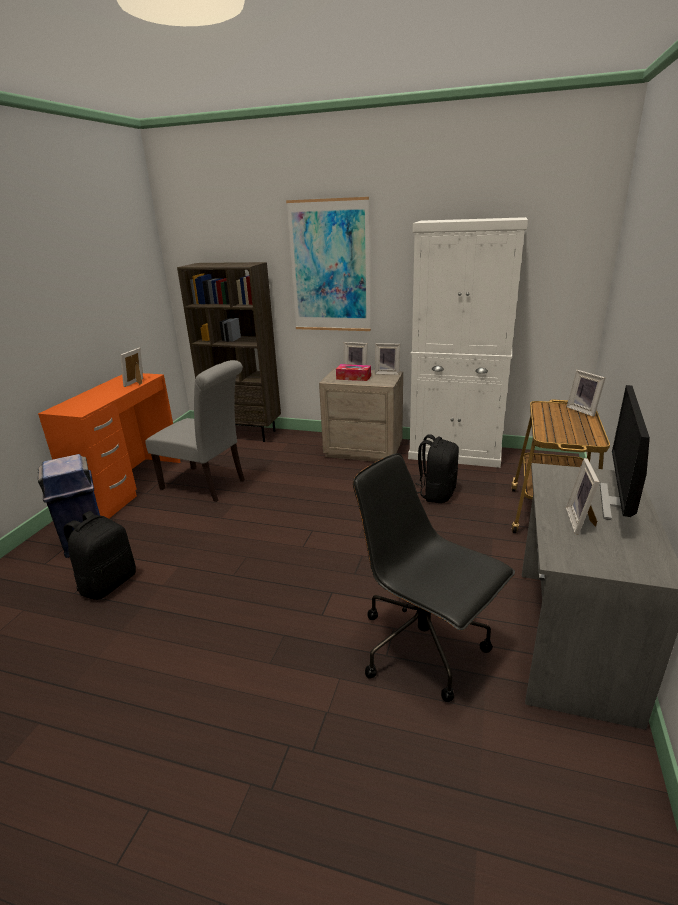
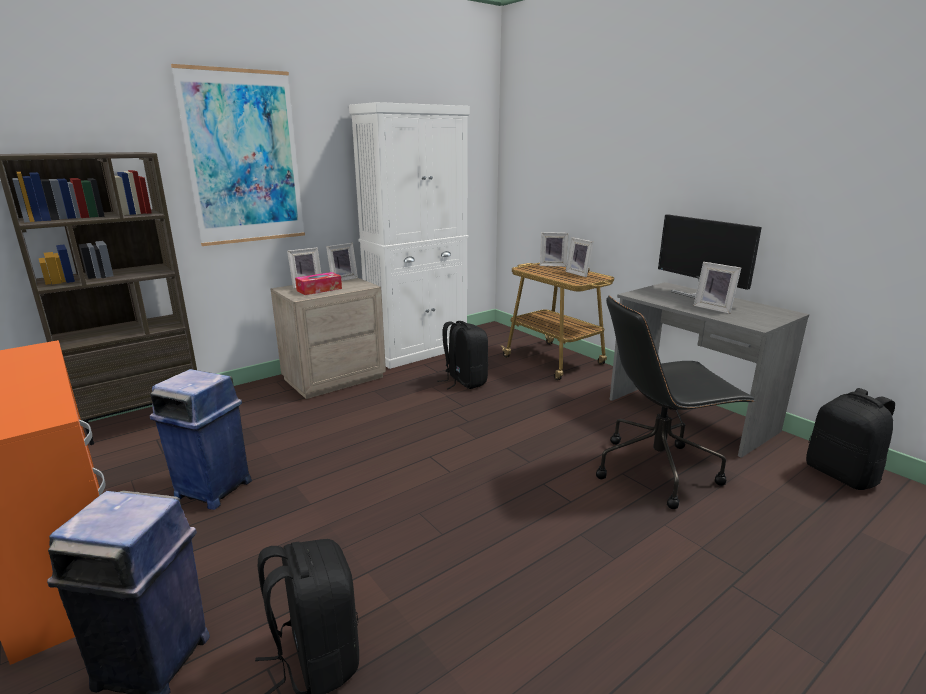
camera: 55 degrees left, 5 degrees down
(137, 383) = (41, 359): picture frame -> picture frame (579, 273)
(207, 485) = (213, 489): grey chair -> blue trash can
(602, 815) = (842, 475): none -> black backpack

